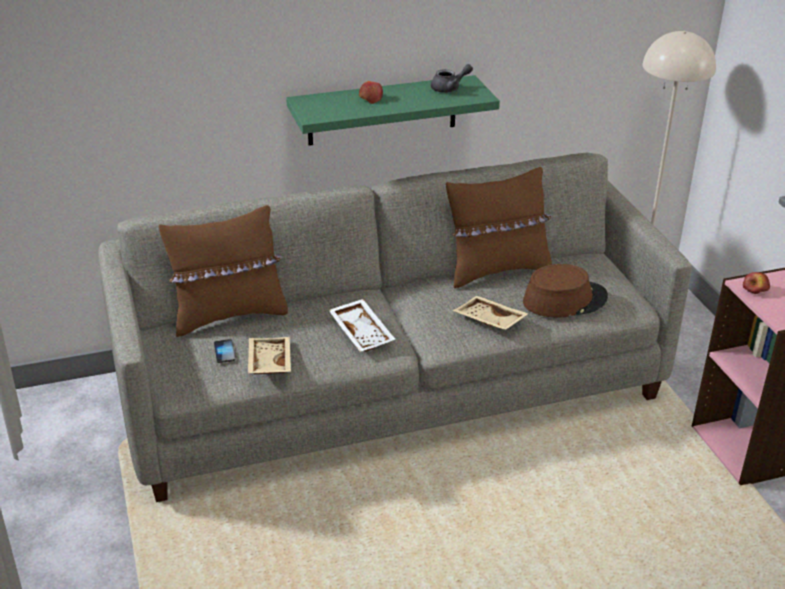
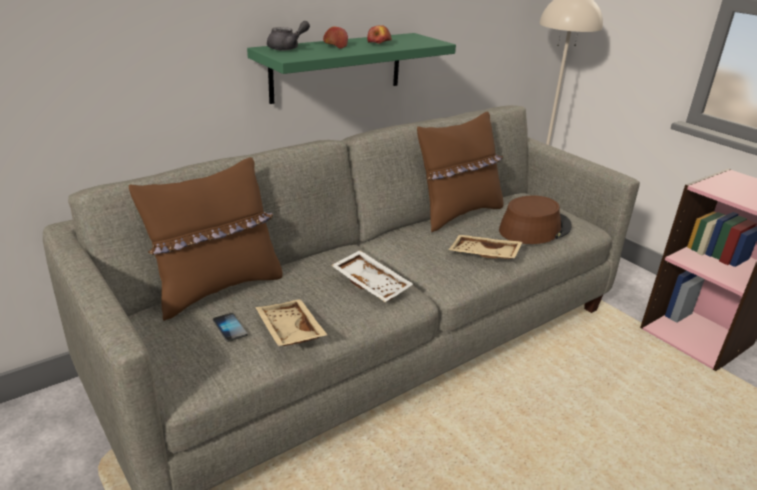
camera: 20 degrees left, 5 degrees down
(449, 88) = (402, 39): grey teapot -> grey teapot (287, 48)
(755, 290) = (718, 189): apple -> apple (379, 44)

